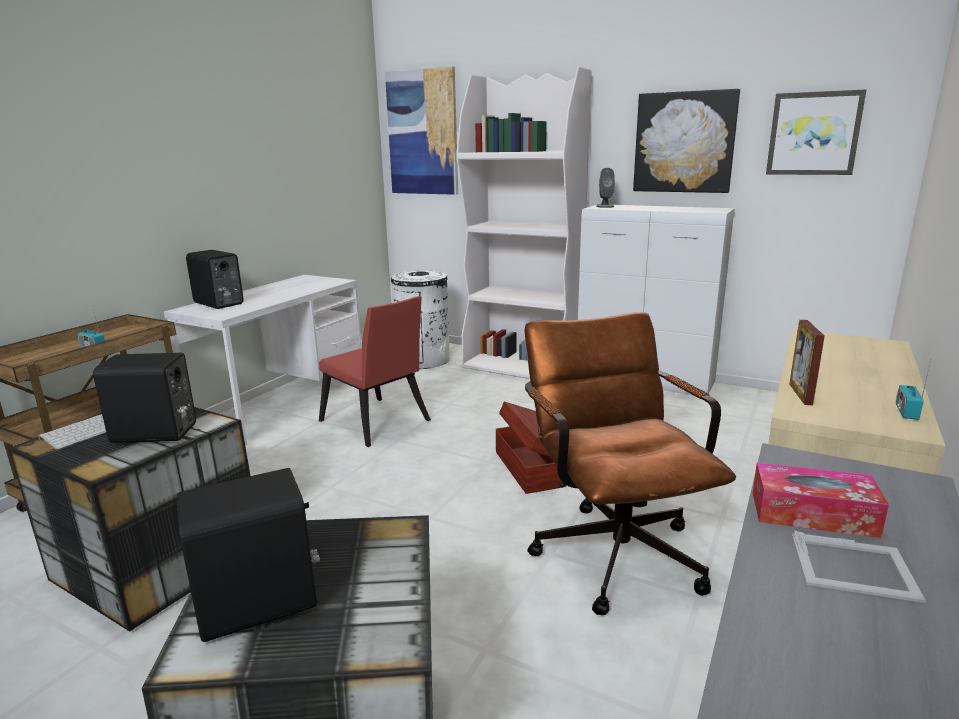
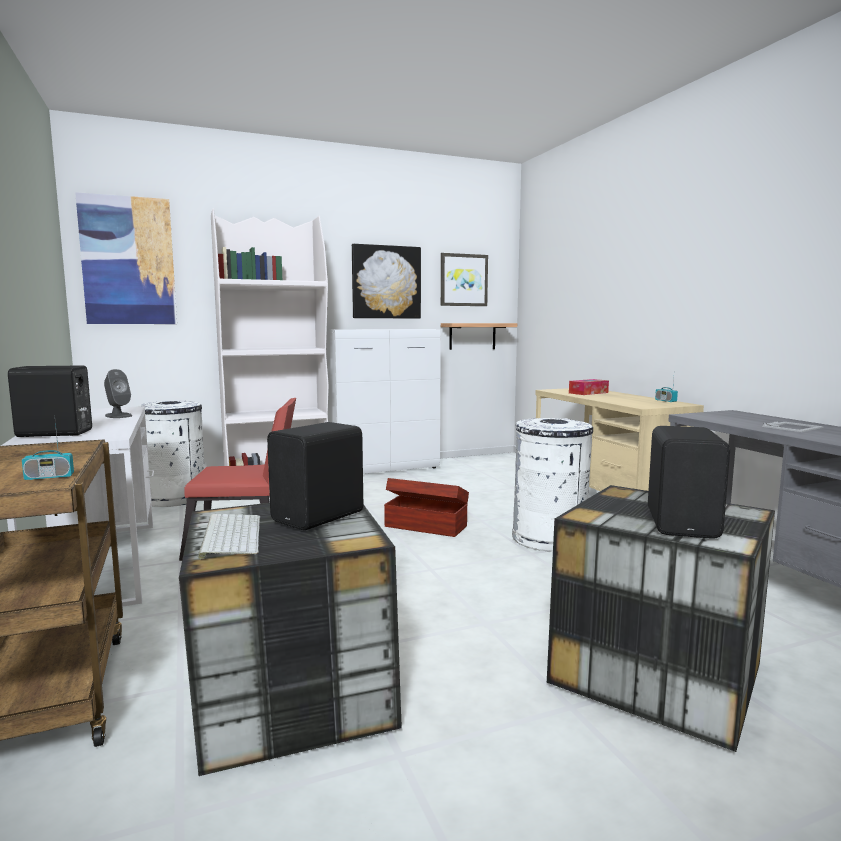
camera: 50 degrees left, 10 degrees down
(605, 206) = (342, 329): grey speaker -> grey speaker (118, 416)
(612, 547) = (549, 538): brown office chair -> white trash can
(800, 394) = (623, 403): picture frame -> none
(812, 514) = (746, 422): tissue box -> tissue box (588, 393)
(818, 221) = (472, 336): none -> shelf

